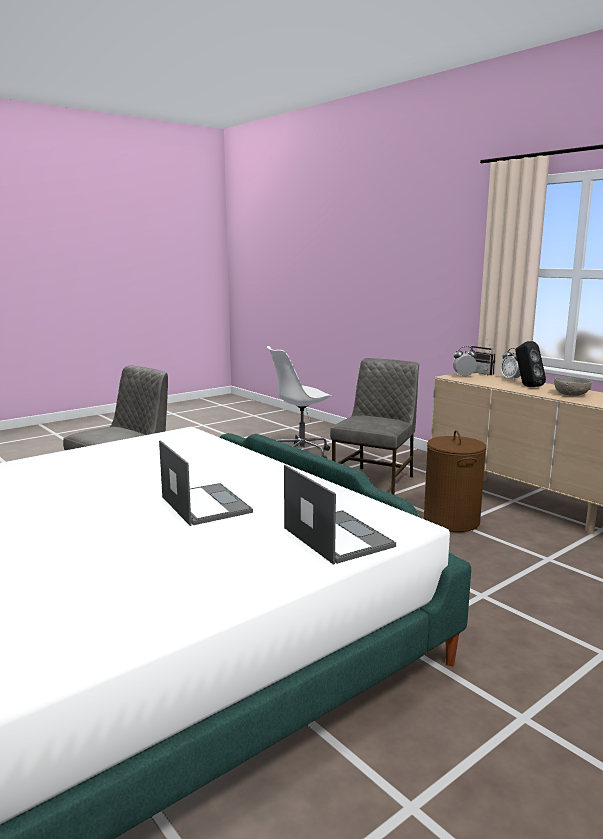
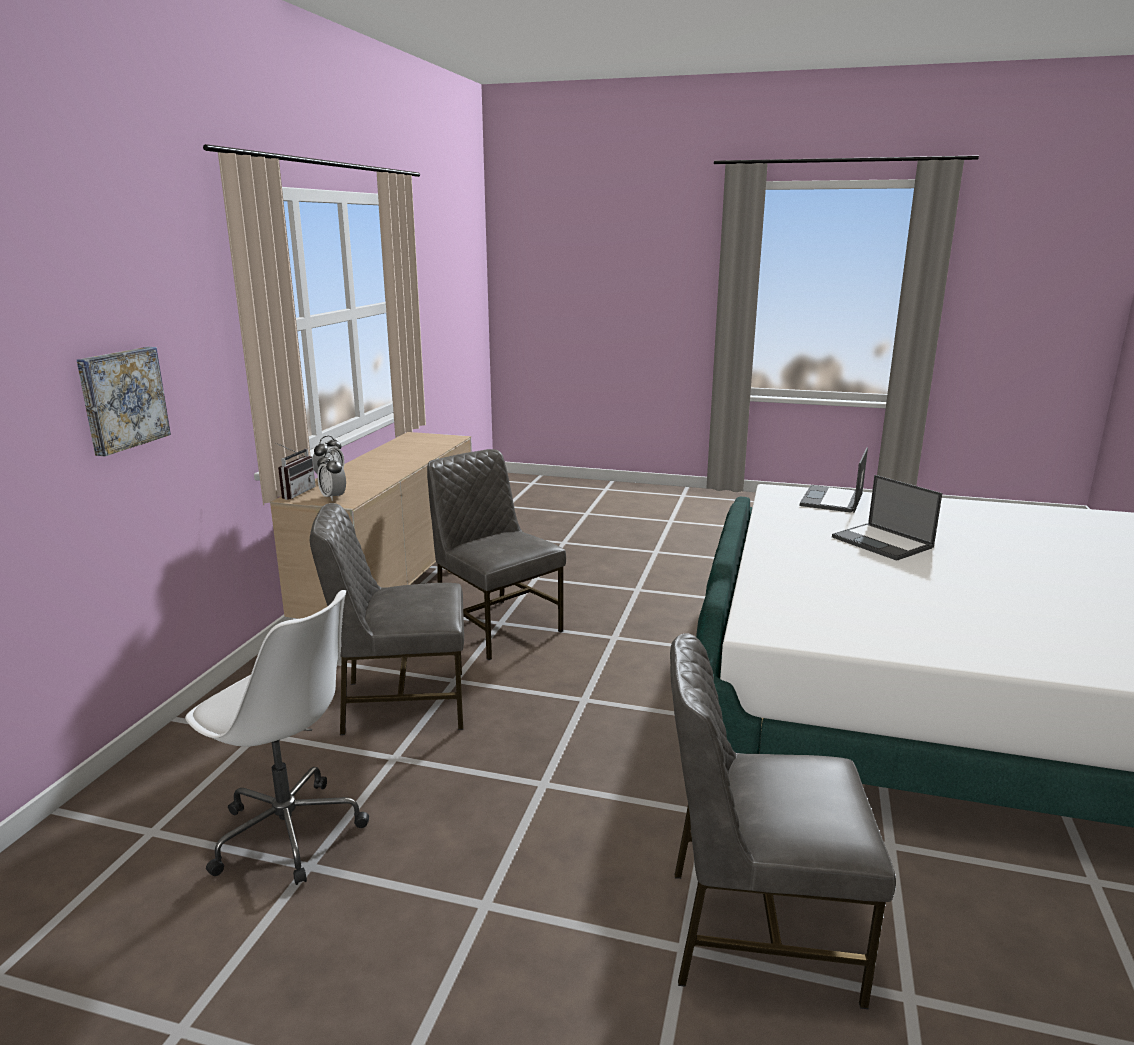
camera: 125 degrees left, 5 degrees up
(205, 504) = (883, 542): laptop -> laptop turned 60 degrees counterclockwise
(425, 288) = (122, 399): none -> picture
(451, 521) = (496, 626): brown laundry basket -> grey chair
(527, 386) = (373, 469): black speaker -> none
(571, 394) = (405, 454): grey bowl -> none

